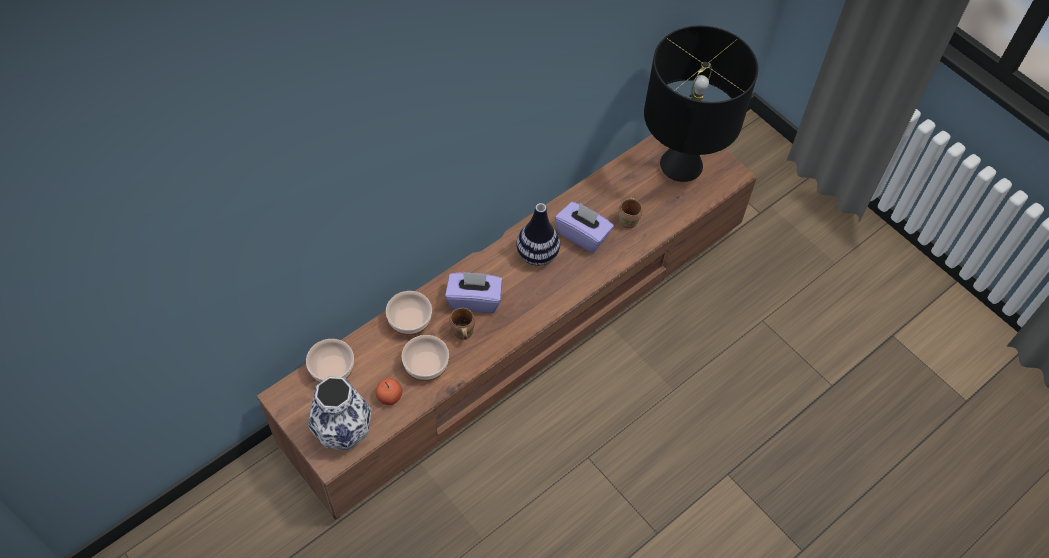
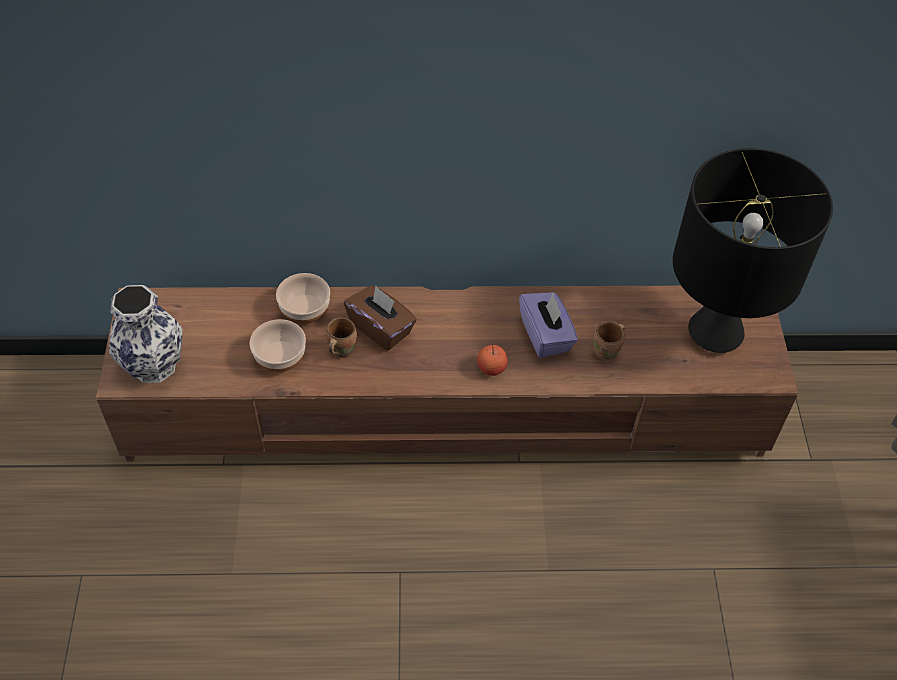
camera: 40 degrees right, 5 degrees down
(333, 370) = (199, 307): bowl -> none
(389, 397) = (222, 362): apple -> apple (491, 368)
(474, 300) = (381, 328): purple tissue box -> brown tissue box
(537, 254) = (482, 326): vase -> none

